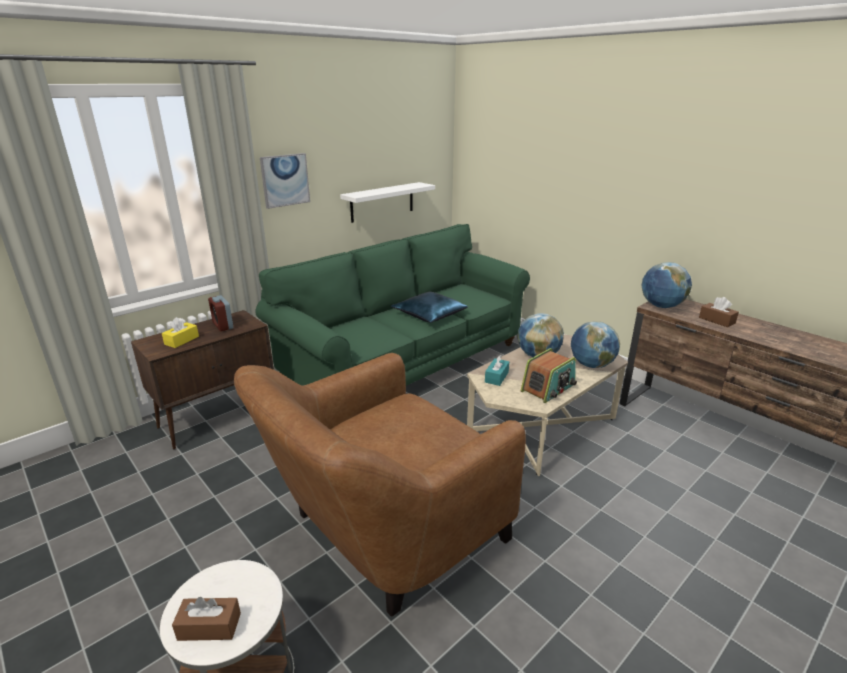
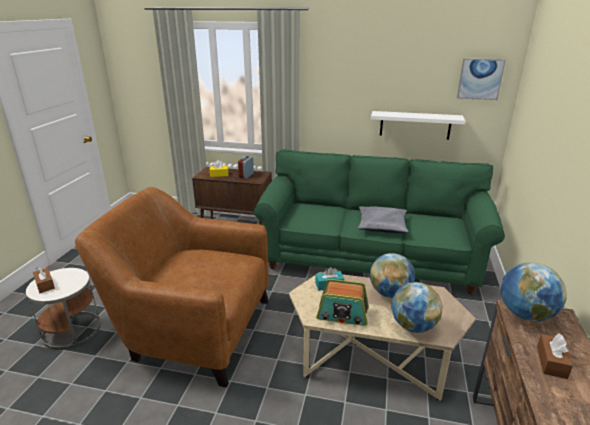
camera: 55 degrees right, 0 degrees up
(285, 180) = (326, 92): picture -> picture (480, 79)
(429, 314) = (381, 225): blue pillow -> grey pillow

